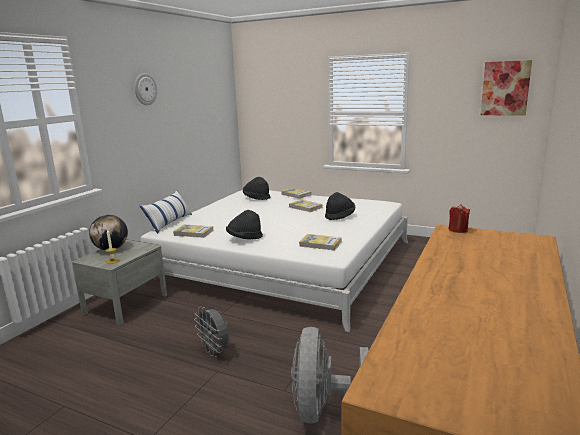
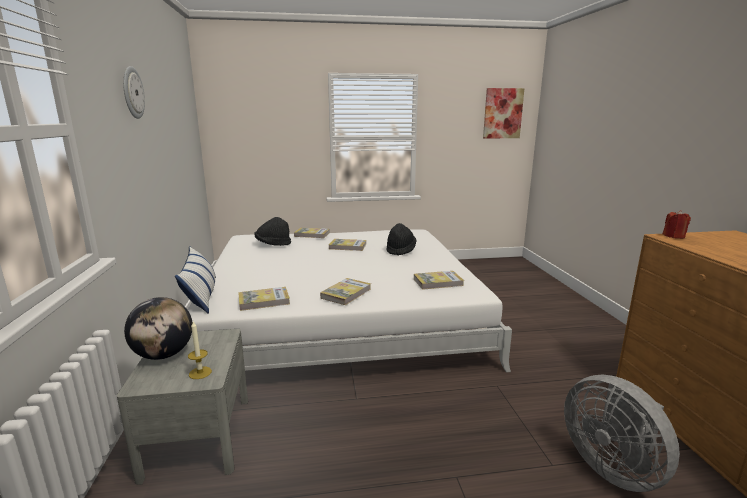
camera: 35 degrees left, 0 degrees up
(215, 351) = (418, 452): grey fan -> none
(244, 238) = (346, 293): black hat -> book

